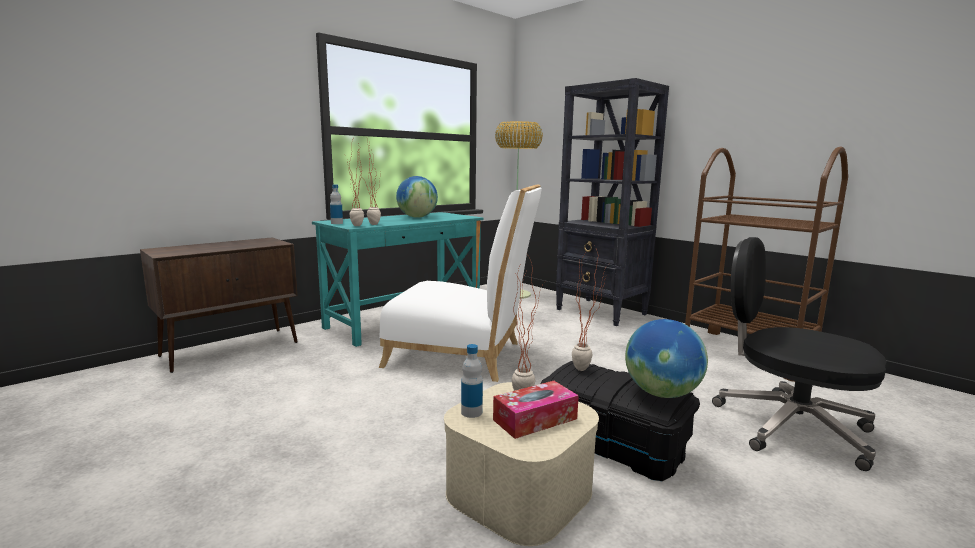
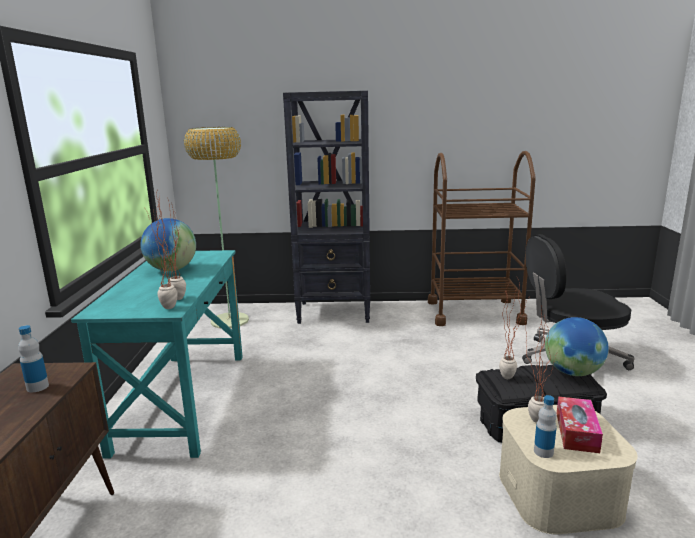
camera: 45 degrees left, 5 degrees up
(337, 223) = (125, 311): bottle -> bottle (37, 387)
(462, 356) = (318, 410): white chair -> none

